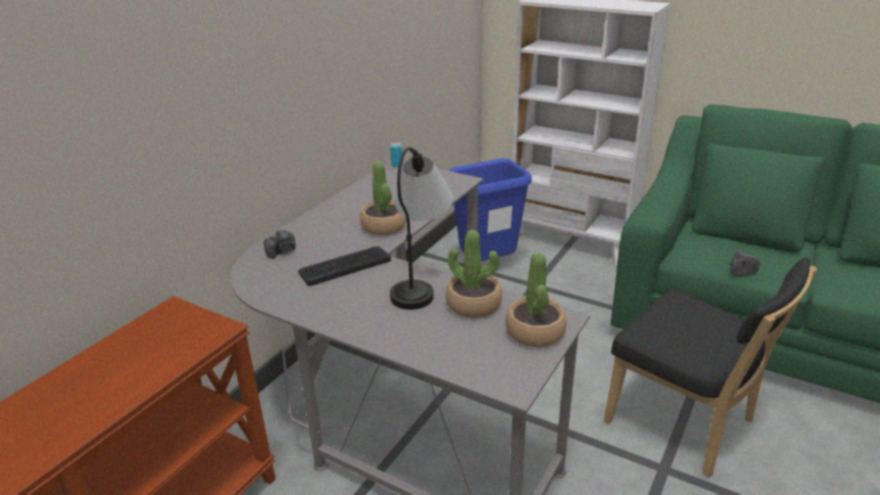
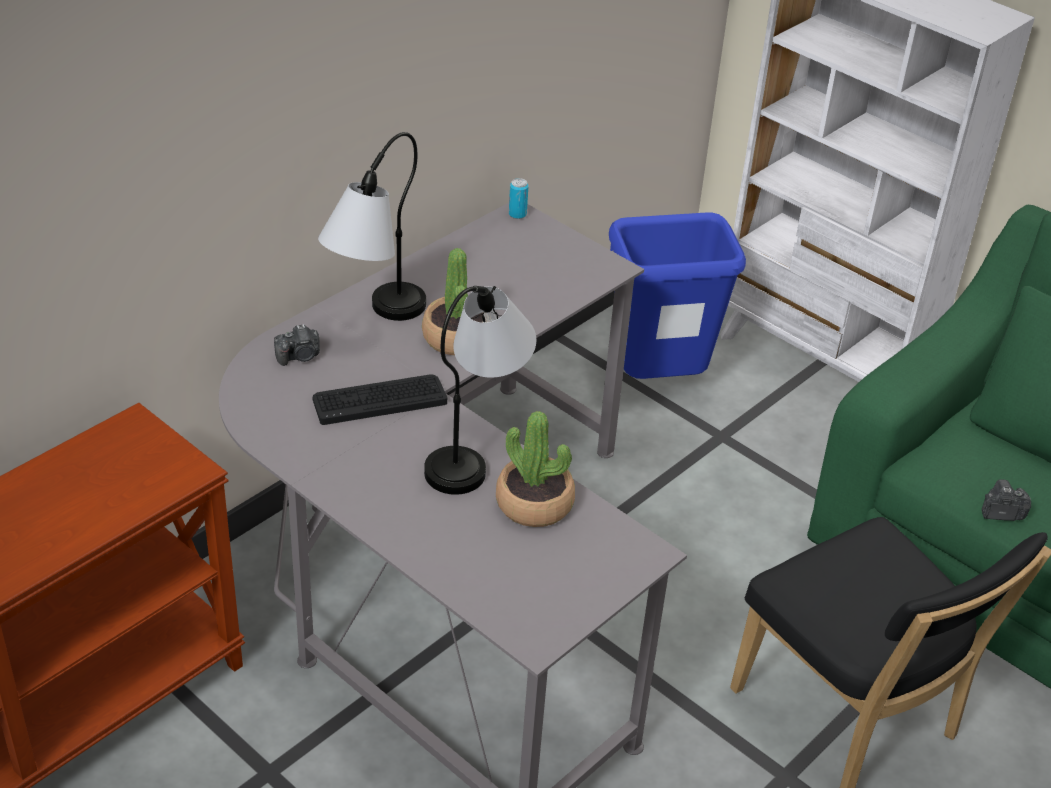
camera: 10 degrees right, 10 degrees up
(327, 227) = (374, 321): none -> table lamp
(535, 332) = (599, 565): potted plant -> none

